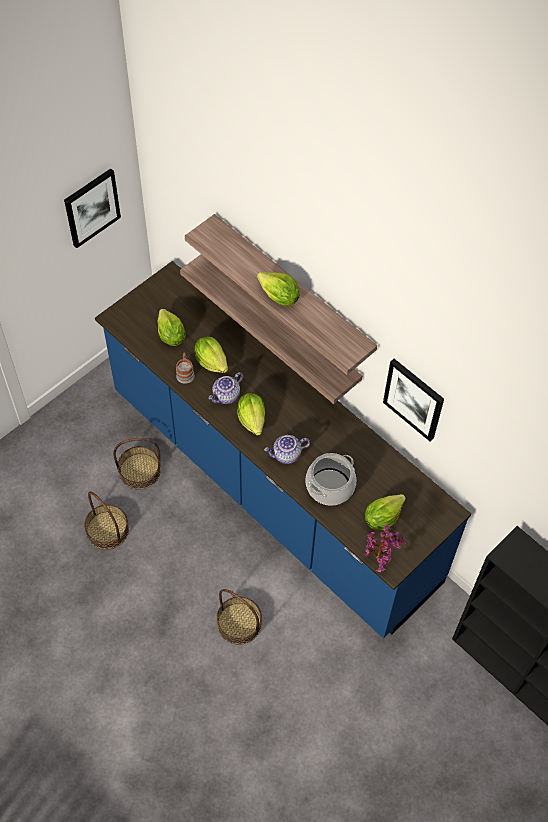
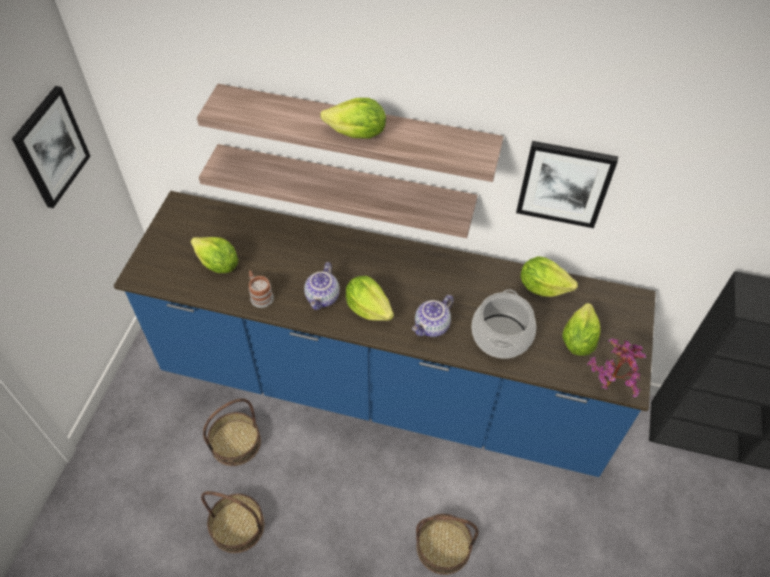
camera: 30 degrees left, 5 degrees down
(211, 361) = (282, 270): lettuce -> lettuce (542, 287)

